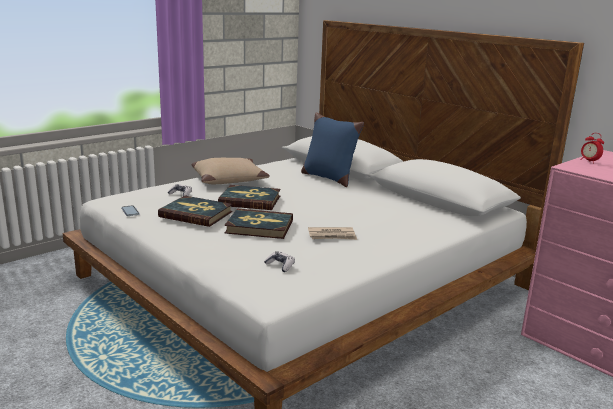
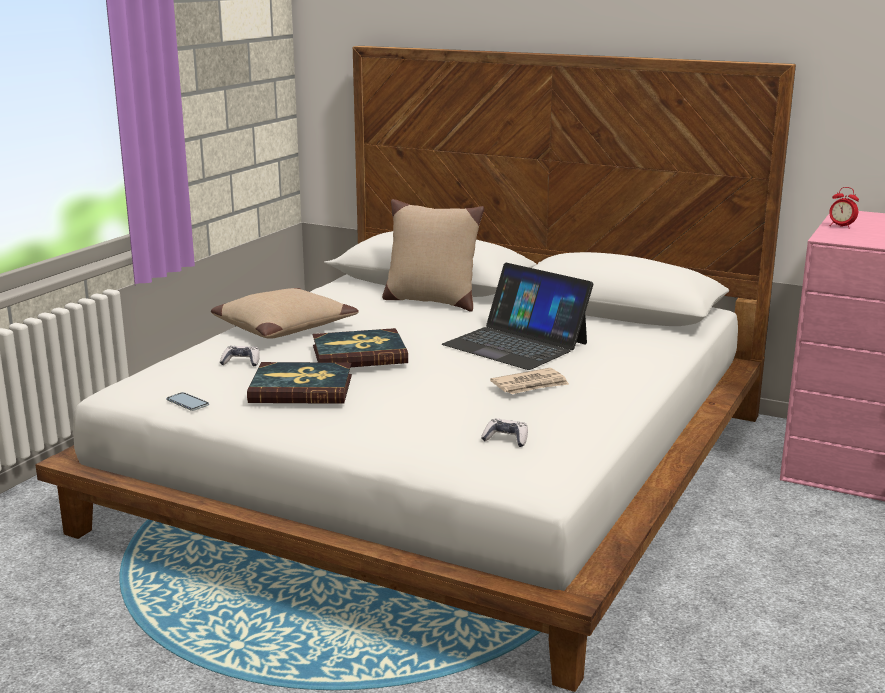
camera: 20 degrees left, 0 degrees up
(259, 227) = (415, 391): book -> none
(328, 178) = (430, 301): blue pillow -> beige pillow
(350, 210) = (516, 344): none -> laptop

